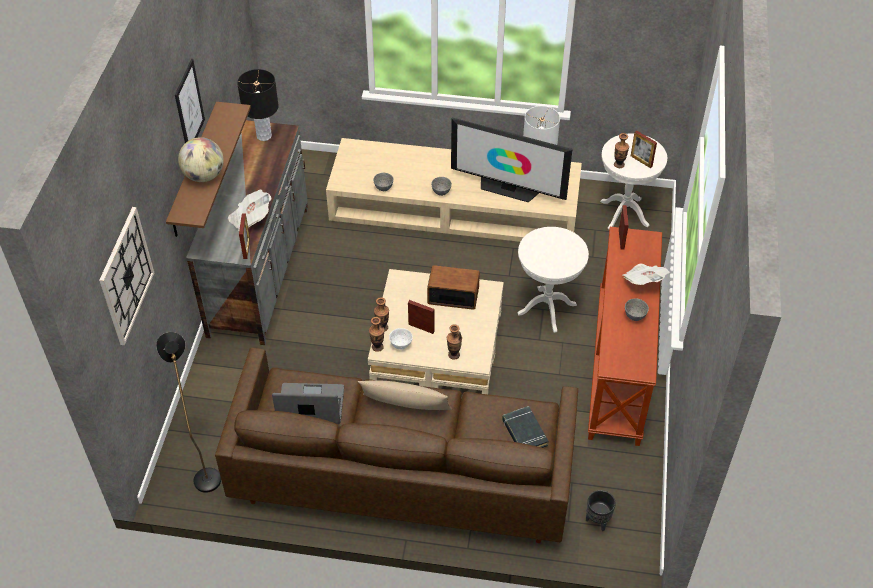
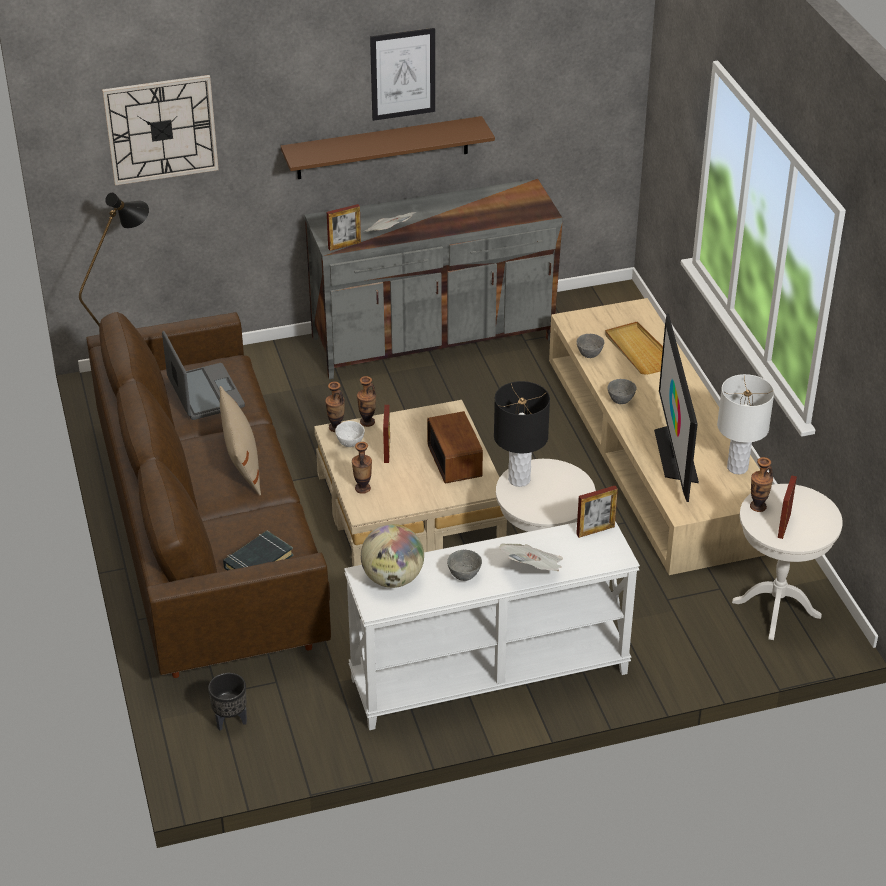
camera: 65 degrees right, 10 degrees down
(204, 176) = (361, 145): globe -> globe (392, 579)
(264, 136) = (524, 201): black table lamp -> black table lamp (519, 480)
(395, 164) = (639, 351): none -> beige tray
(620, 367) = (489, 677): brown console table -> white console table

